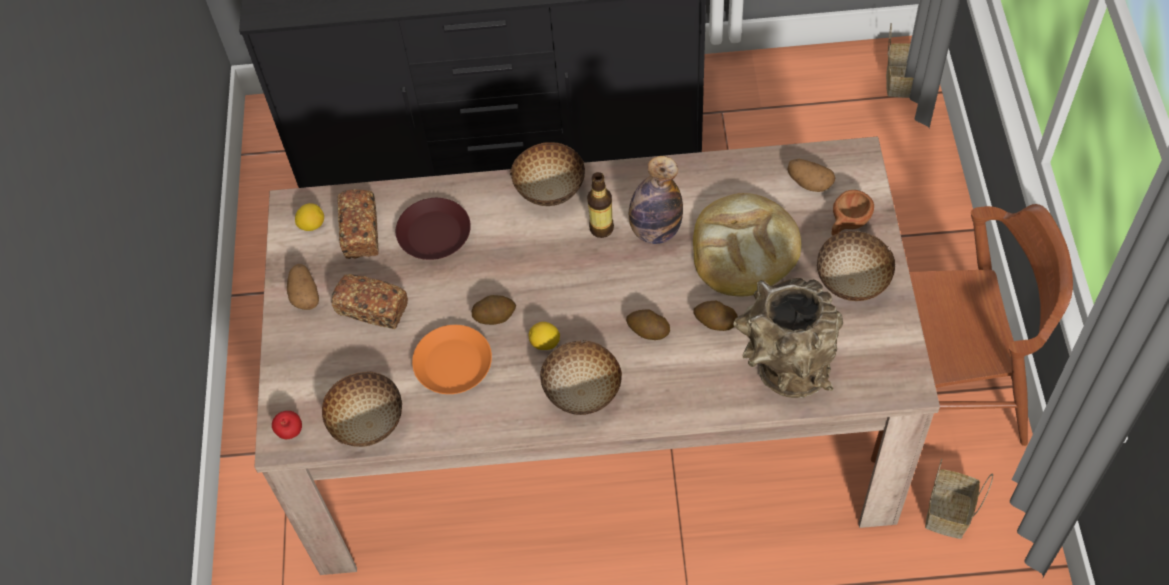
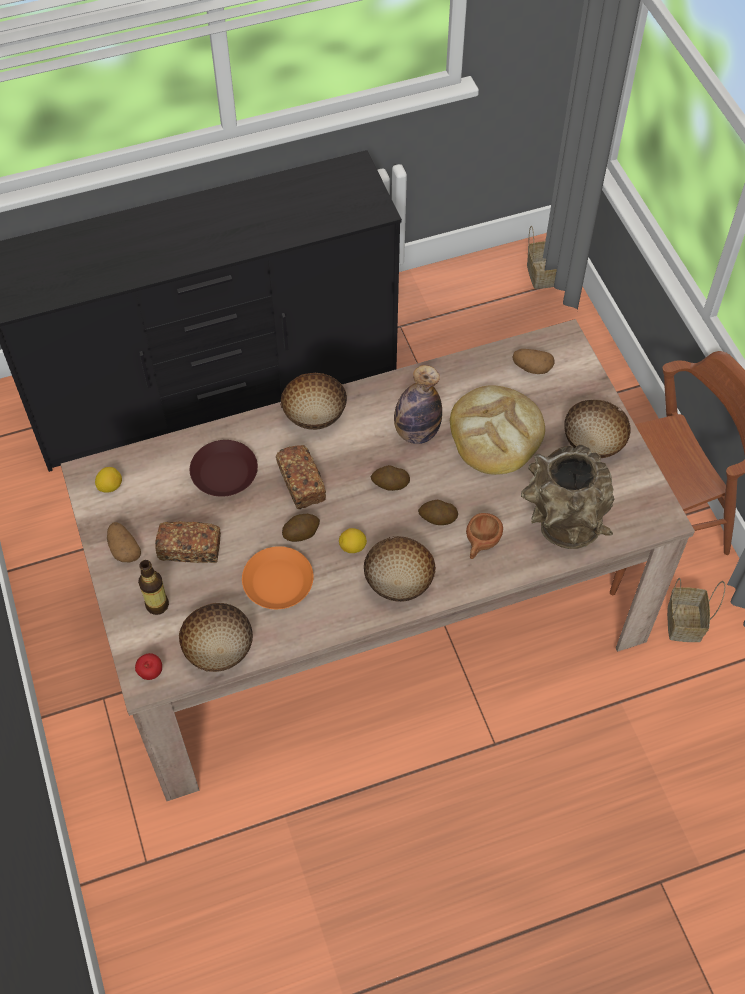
camera: 20 degrees left, 0 degrees up
(361, 232) = (158, 484): bread -> bread (301, 484)
(601, 228) = (370, 439): bottle -> bottle (157, 605)
(715, 322) = (491, 499): potato -> potato (390, 484)
(847, 224) = (574, 396): brown cup -> brown cup (480, 544)

